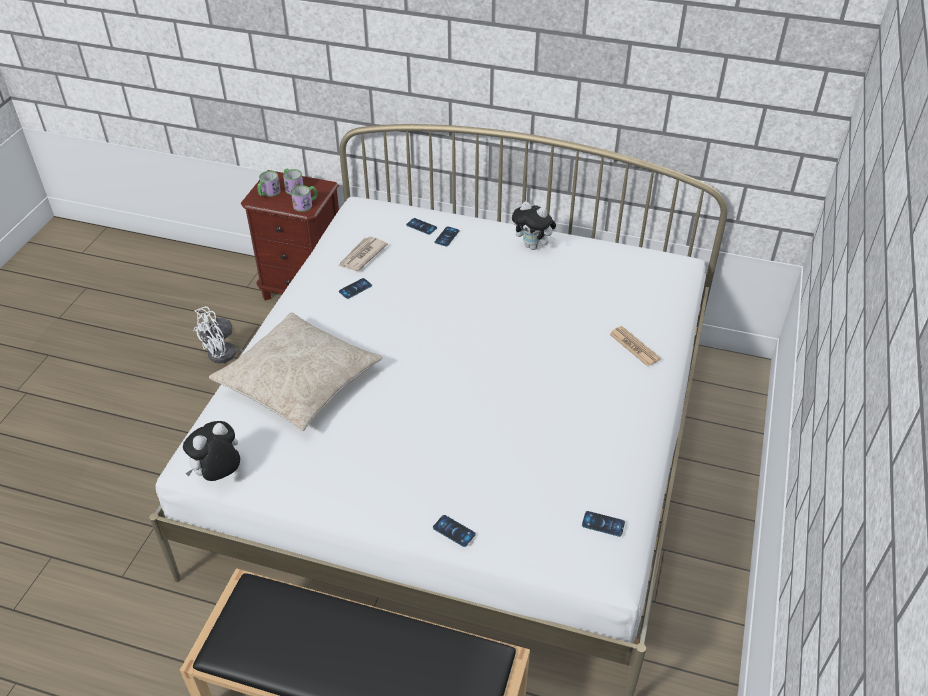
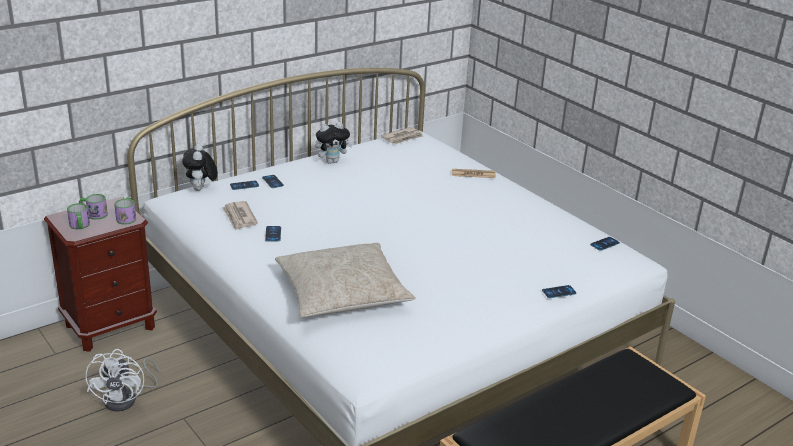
camera: 55 degrees left, 15 degrees down
(219, 474) = (395, 365): plush toy -> plush toy (201, 189)
(649, 260) = (403, 138): none -> newspaper

